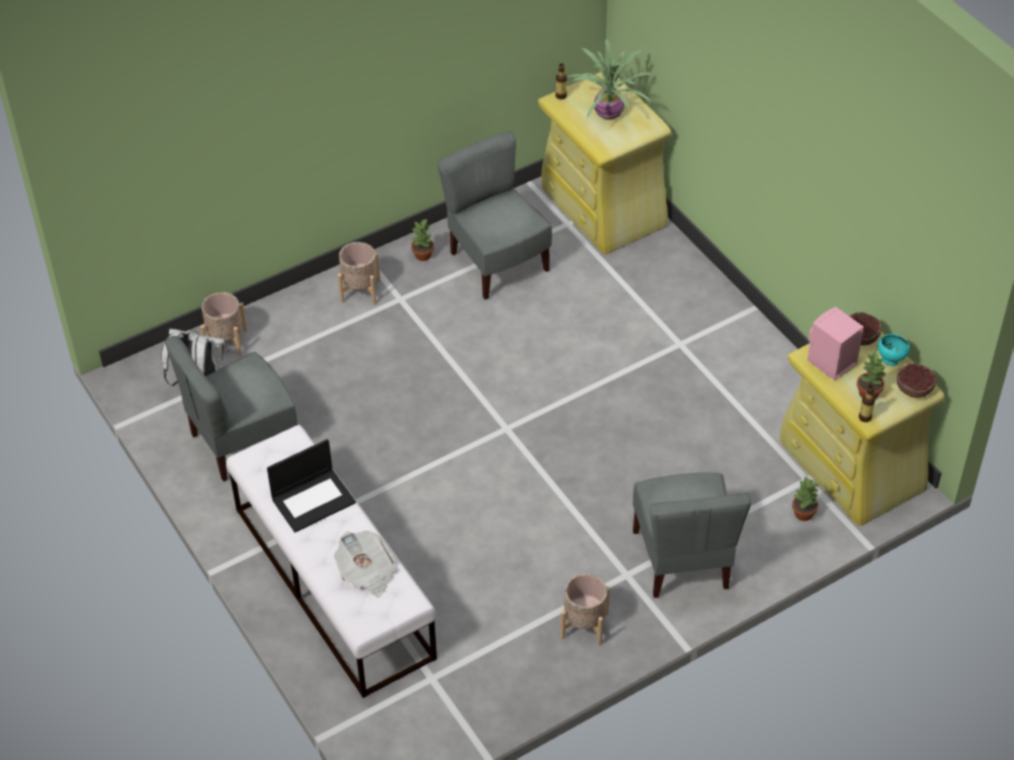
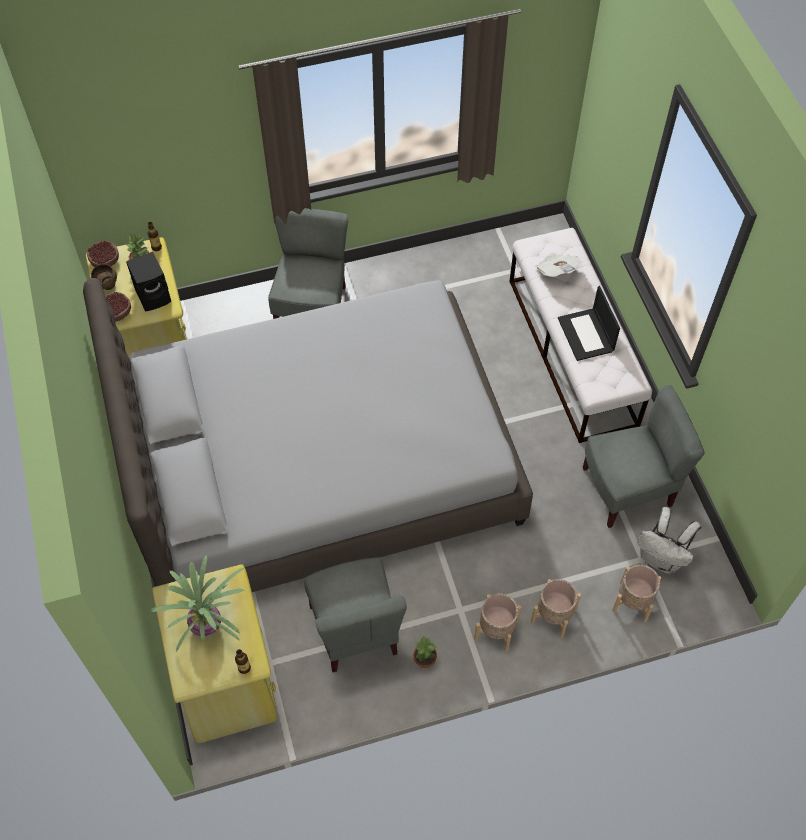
camera: 165 degrees left, 10 degrees up
(313, 500) = (586, 335): laptop -> laptop turned 90 degrees counterclockwise
(584, 625) = (400, 280): beige planter -> beige planter (553, 615)
(593, 390) = (320, 464): none -> grey bed
(803, 514) = (209, 321): potted plant -> none
(830, 362) = (154, 296): pink speaker -> black speaker
(890, 360) = (107, 286): turquoise bowl -> brown bowl

